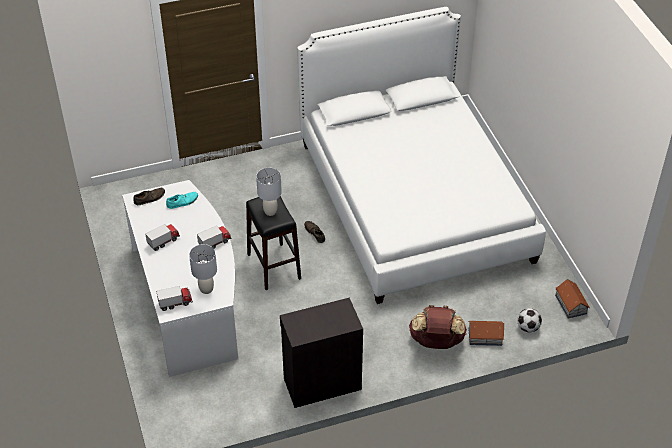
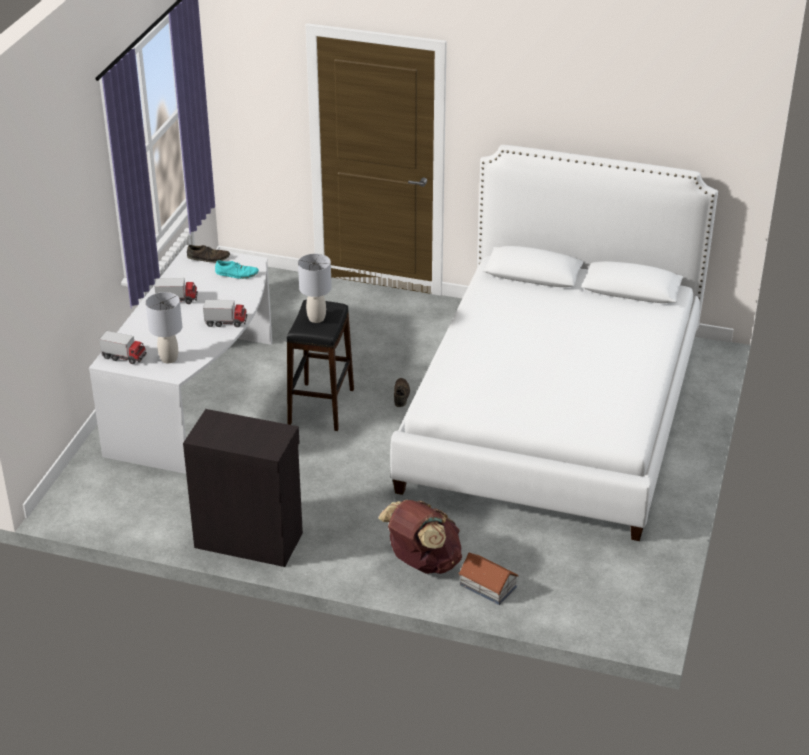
camera: 35 degrees right, 10 degrees down
(528, 327) = (552, 602): football -> none
(570, 304) = (636, 605): toy house -> none

